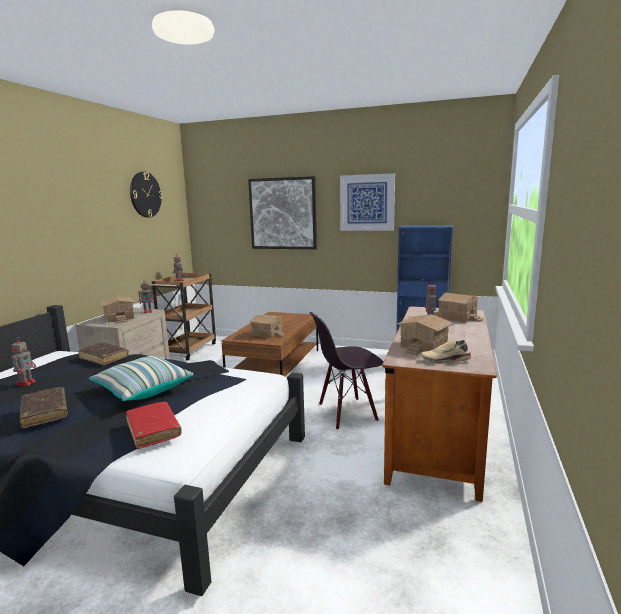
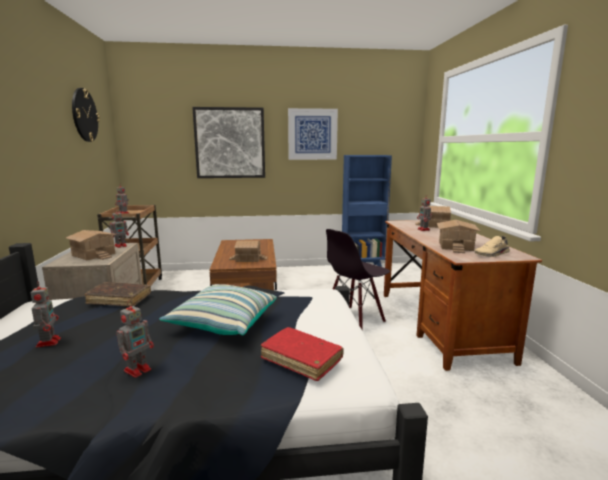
camera: 25 degrees left, 0 degrees up
(45, 413) = (138, 369): brown book -> toy robot

